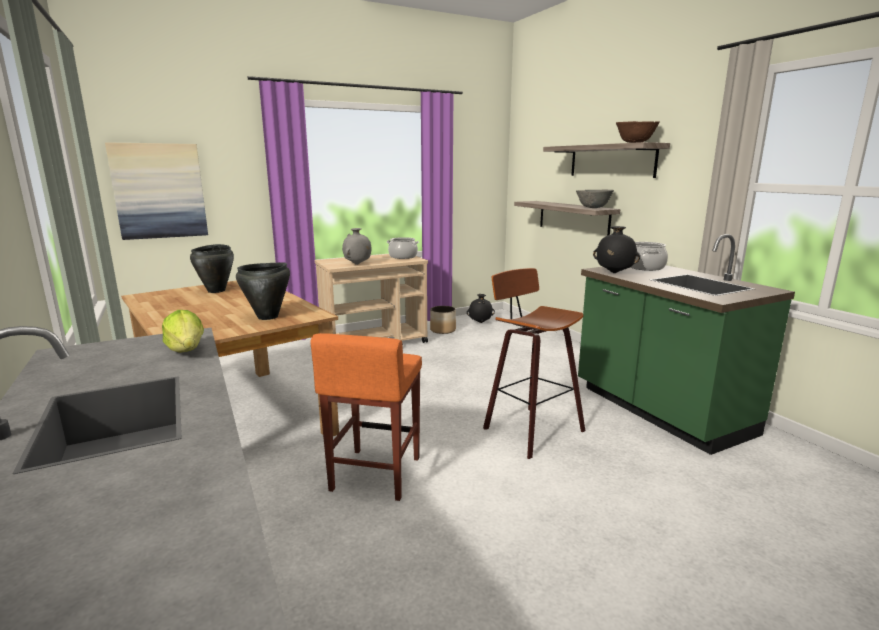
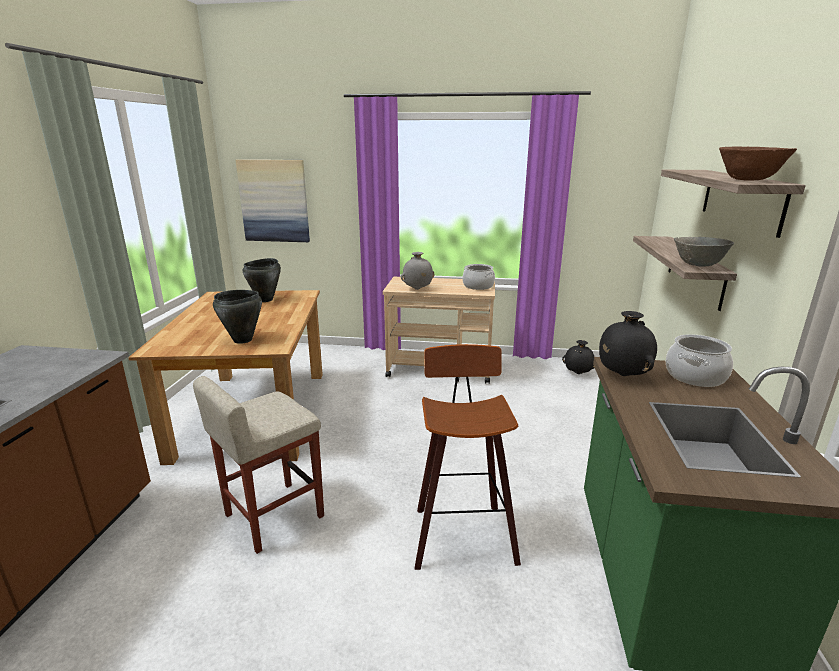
camera: 35 degrees right, 5 degrees up
(187, 351) = (66, 374): lettuce -> none
(375, 474) = (273, 516): orange stool -> beige stool
(443, 330) = (524, 372): planter -> none

